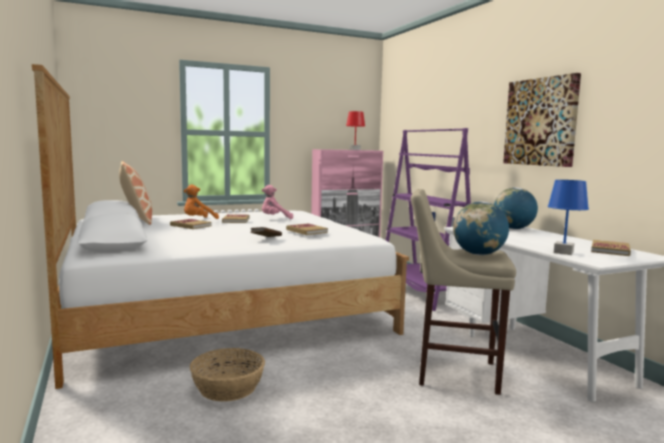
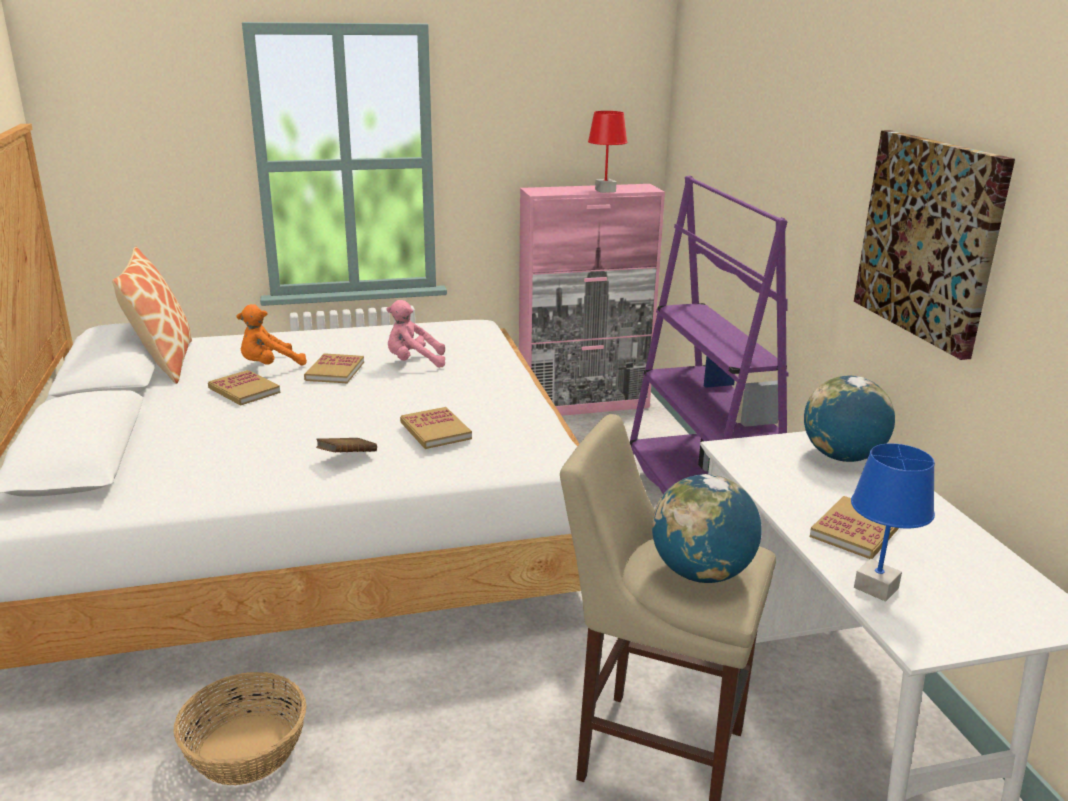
camera: 10 degrees right, 15 degrees up
(610, 250) = (989, 580): book -> book (856, 531)

